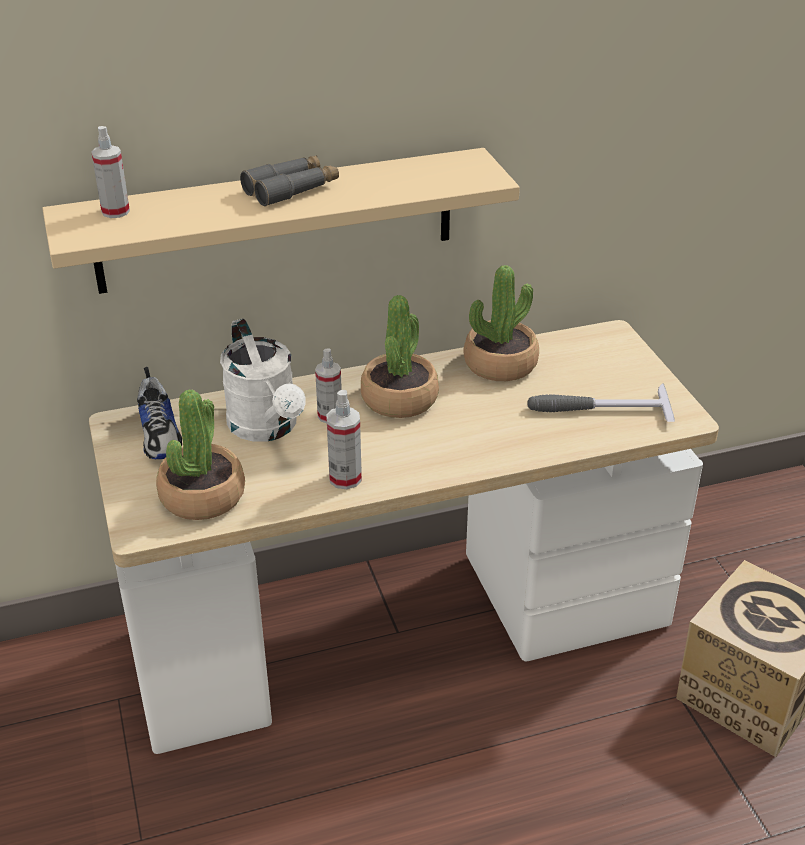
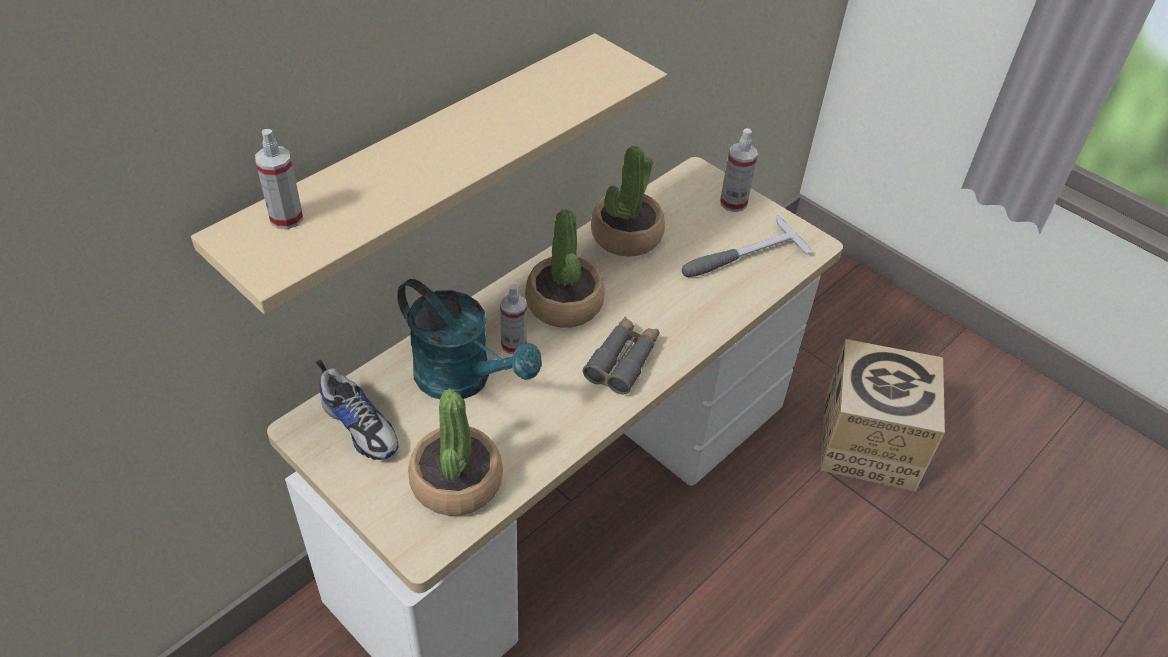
camera: 30 degrees left, 10 degrees up
(267, 428) = (464, 379): white watering can -> turquoise watering can
(291, 189) = (454, 135): grey binoculars -> grey binoculars (623, 361)
(345, 478) = (577, 410): spray bottle -> spray bottle (733, 203)

